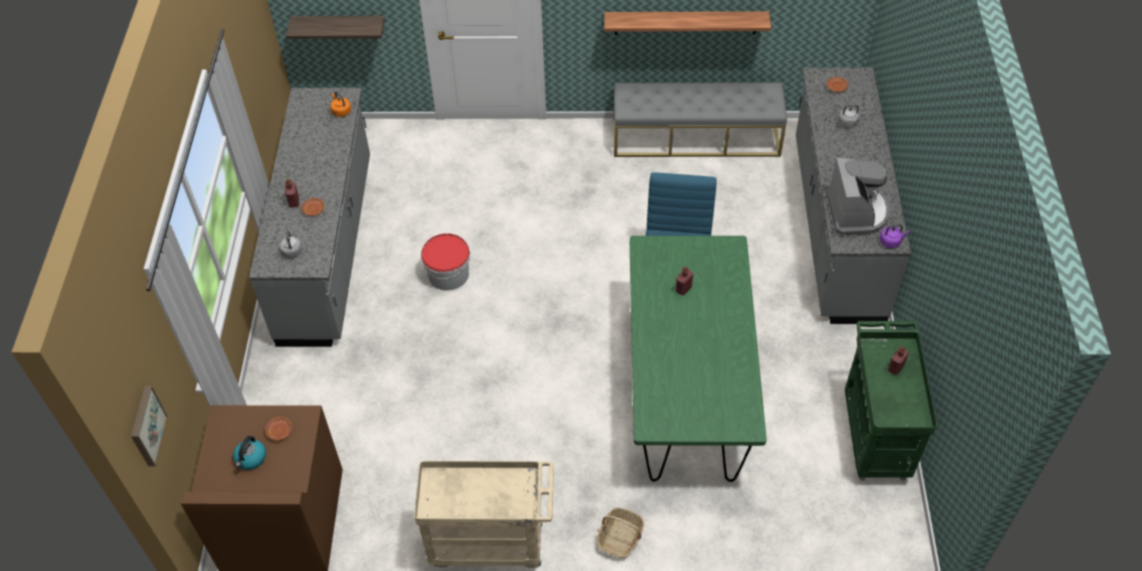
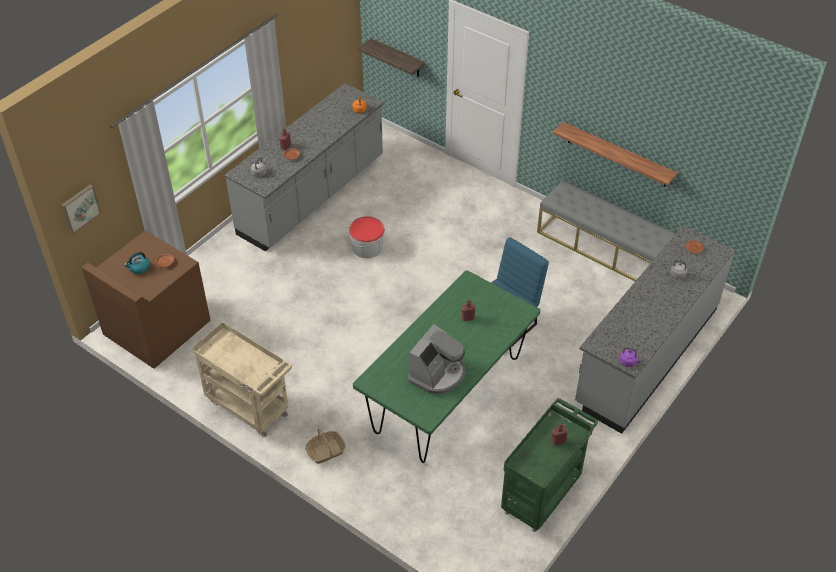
camera: 35 degrees right, 5 degrees down
(856, 212) = (624, 332): coffee machine -> coffee machine (438, 374)

